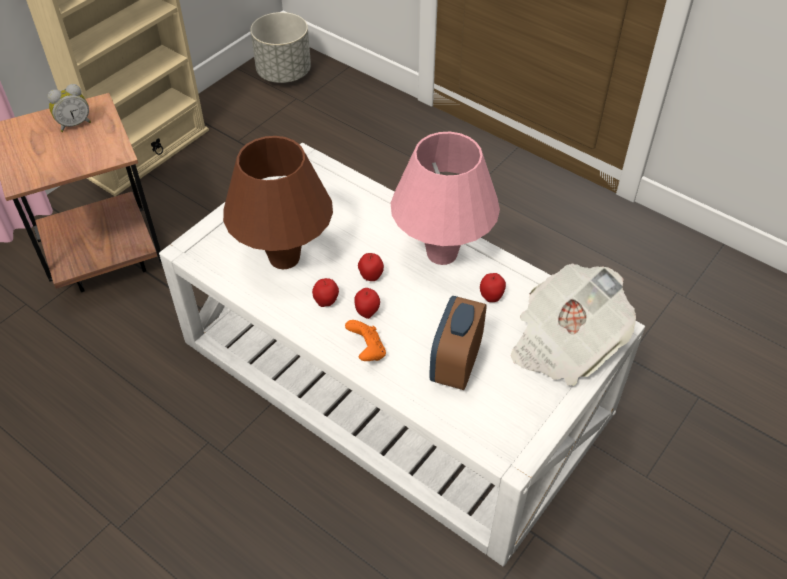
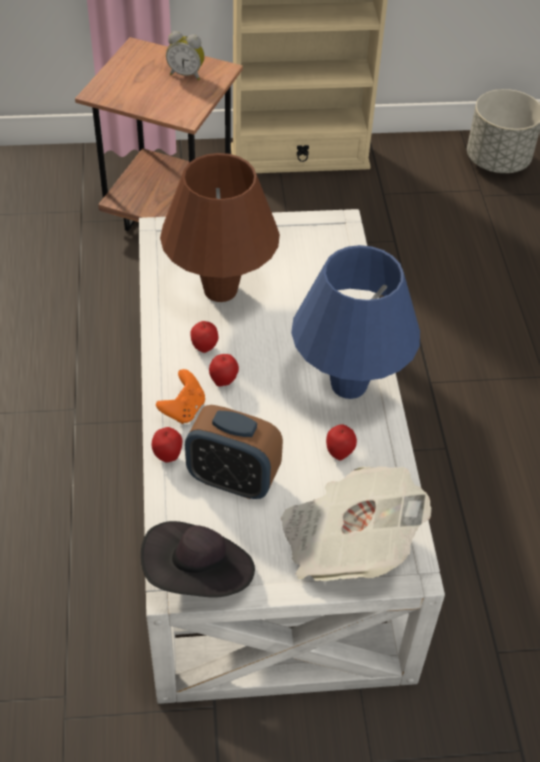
camera: 45 degrees right, 0 degrees up
(371, 277) = (265, 357): apple -> apple (168, 456)
(442, 253) = (349, 385): pink table lamp -> blue table lamp
(455, 365) = (233, 479): alarm clock -> alarm clock turned 135 degrees counterclockwise
(516, 438) = (199, 575): none -> black hat

